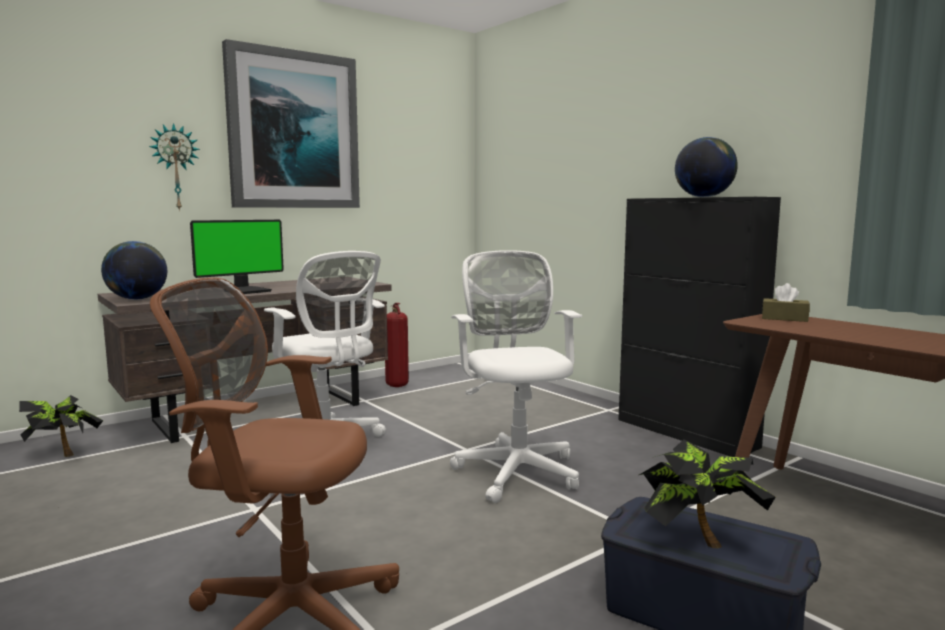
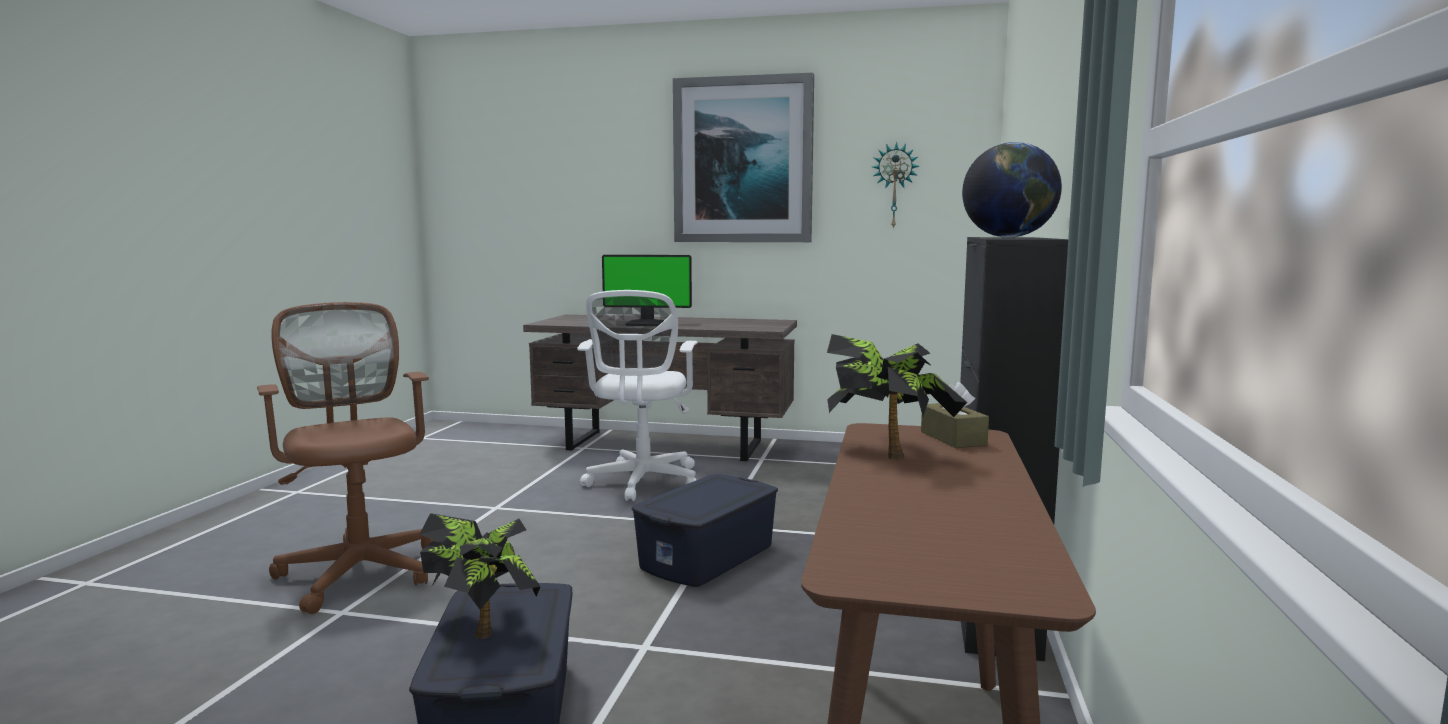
camera: 50 degrees right, 0 degrees up
(63, 453) = (507, 438): potted plant -> potted plant (888, 452)
(137, 299) = (557, 321): globe -> none
(175, 167) = (629, 205): wall clock -> wall clock (894, 186)
(396, 385) = (825, 453): fire extinguisher -> none
(516, 469) = (708, 556): white office chair -> blue storage box

